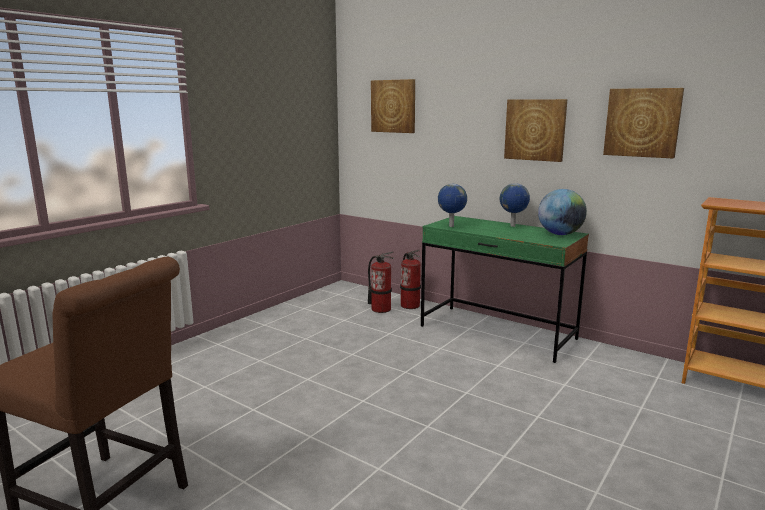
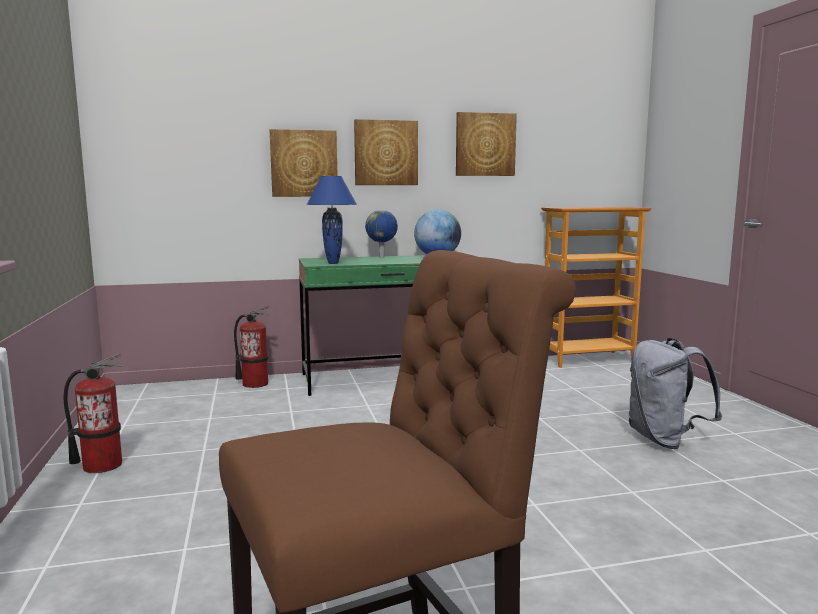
camera: 50 degrees left, 5 degrees down
(381, 309) = (230, 396): fire extinguisher -> fire extinguisher (102, 465)
(393, 106) = (190, 124): picture -> picture (304, 163)
(451, 226) = (333, 263): globe -> blue table lamp
(604, 494) = (665, 440): none -> grey backpack

